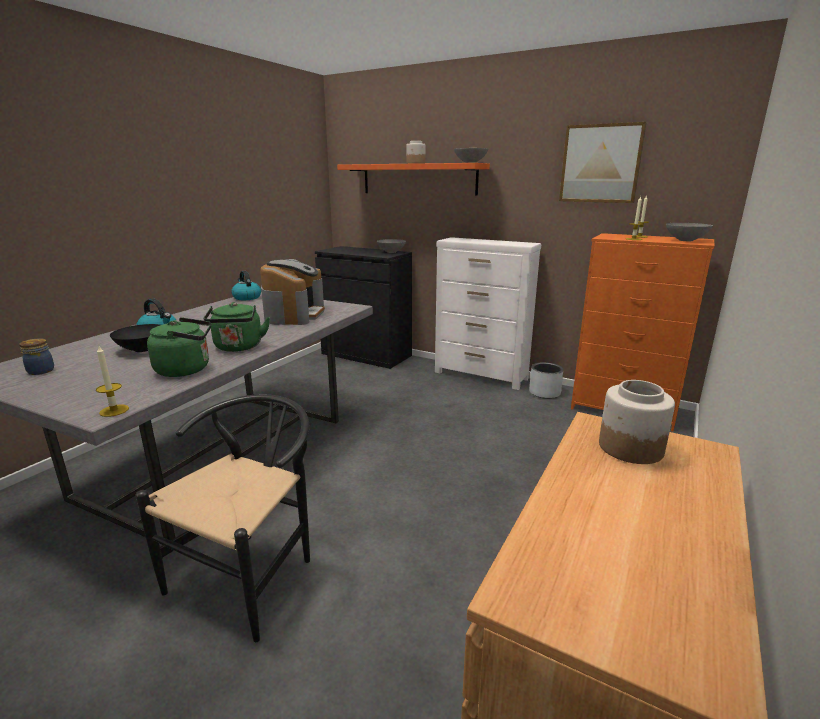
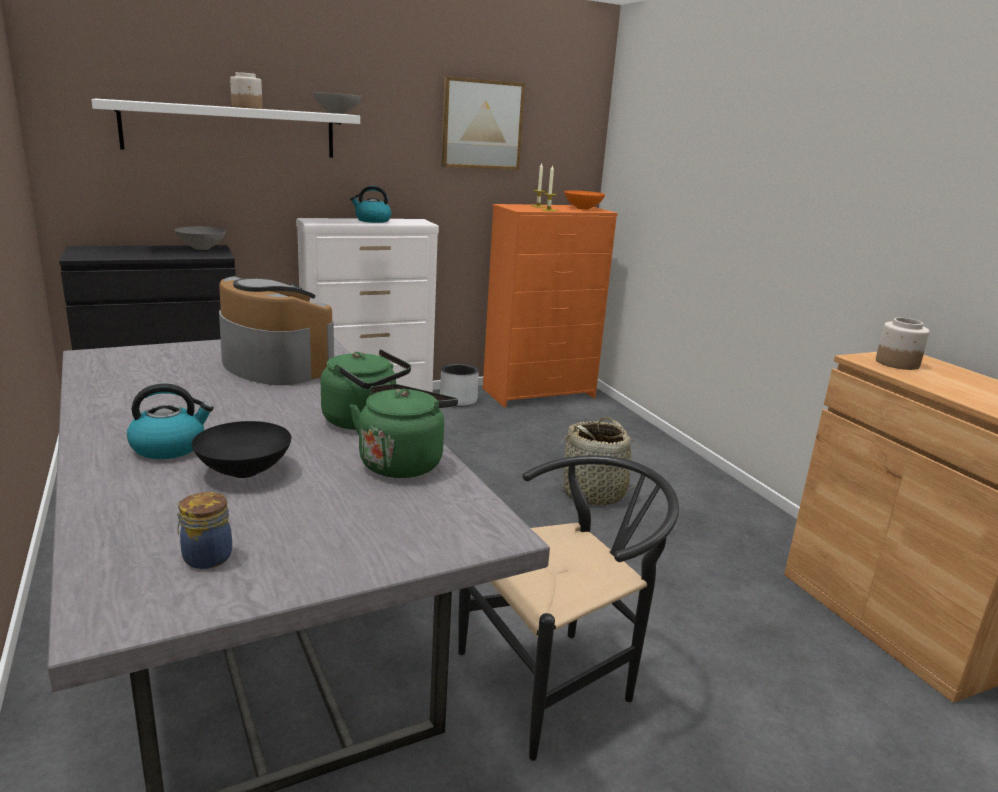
camera: 55 degrees left, 0 degrees up
(114, 410) = (497, 524): candle -> none
(246, 297) = (98, 363): kettle -> kettle (372, 220)
(252, 572) = (559, 679): black chair -> black chair turned 90 degrees clockwise
(418, 179) = (230, 130): orange shelf -> white shelf
(514, 493) = (595, 493): none -> basket
(686, 240) = (583, 208): grey bowl -> orange bowl

